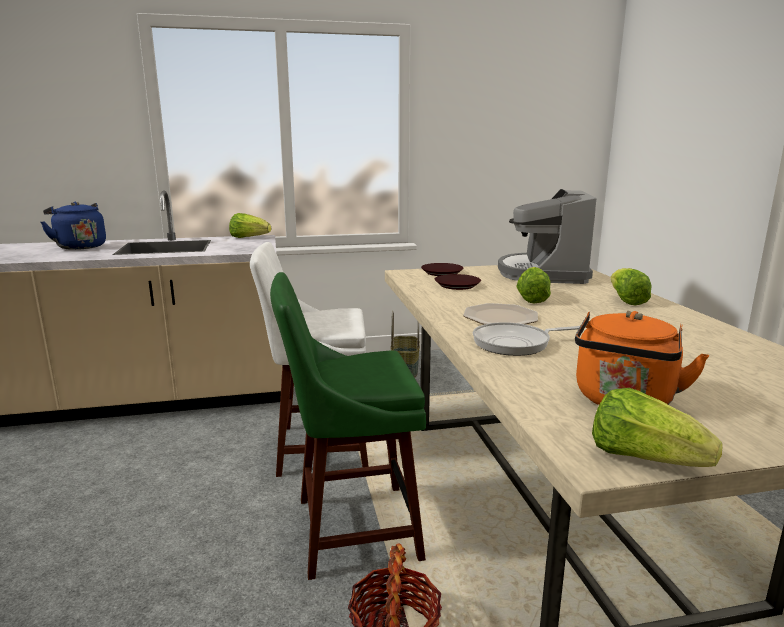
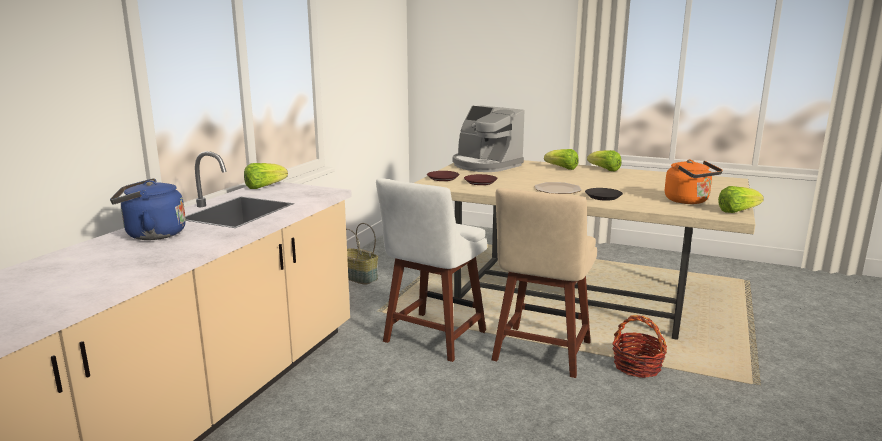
camera: 55 degrees left, 0 degrees up
(349, 529) = (540, 354): green chair -> beige chair
(515, 343) = (603, 197): frying pan -> black plate
(532, 298) = (533, 178): lettuce -> lettuce (604, 170)

